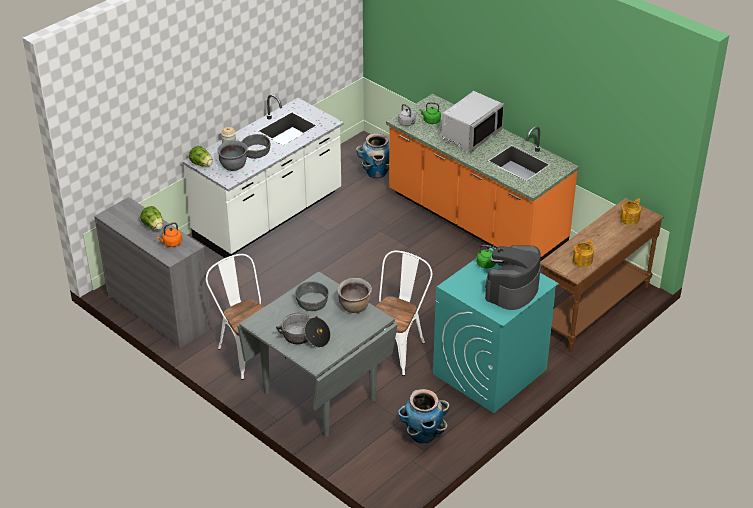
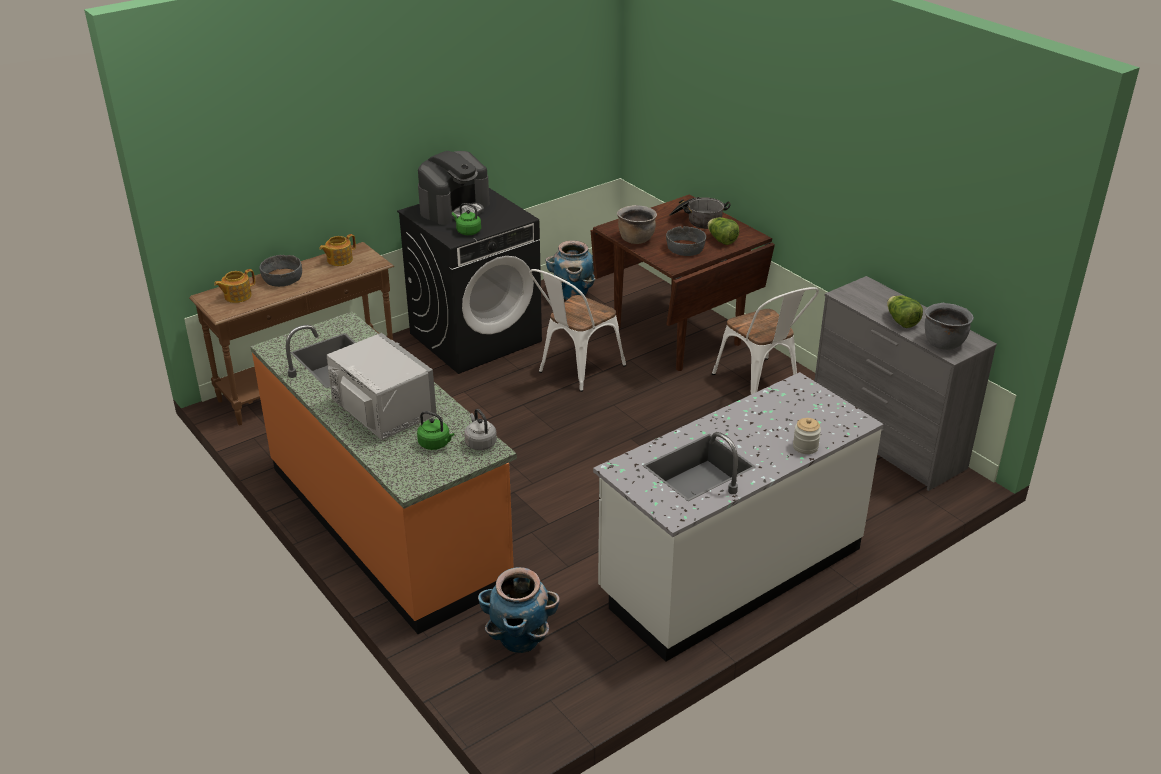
camera: 170 degrees left, 5 degrees down
(171, 243) = (870, 299): orange kettle -> none
(202, 164) = (848, 414): lettuce -> lettuce (721, 240)
(233, 166) = (793, 405): grey cooking pot -> grey cooking pot (943, 343)
(256, 151) = (756, 428): grey bowl -> grey bowl (282, 278)
(320, 395) = (675, 335): grey dining table -> brown dining table
(470, 135) = (382, 410): grey microwave -> grey microwave turned 90 degrees clockwise
(489, 372) = (476, 337): turquoise washing machine -> black washing machine

